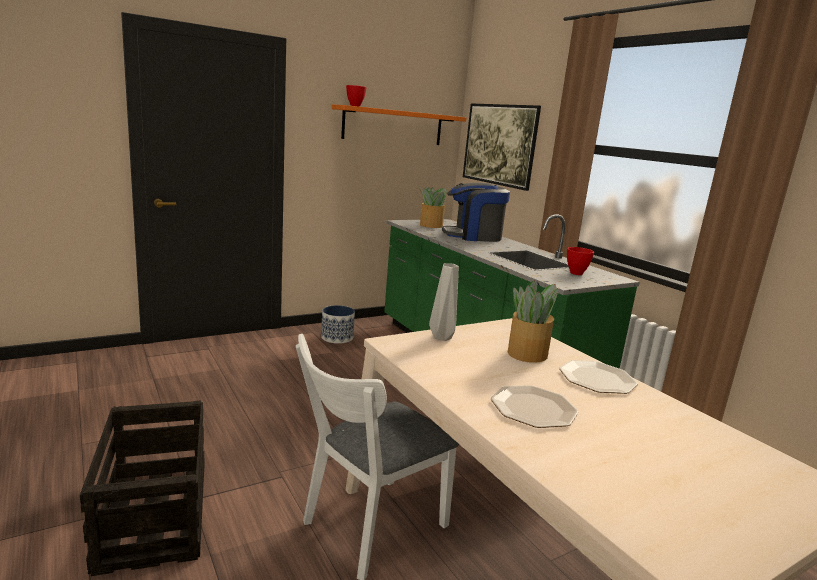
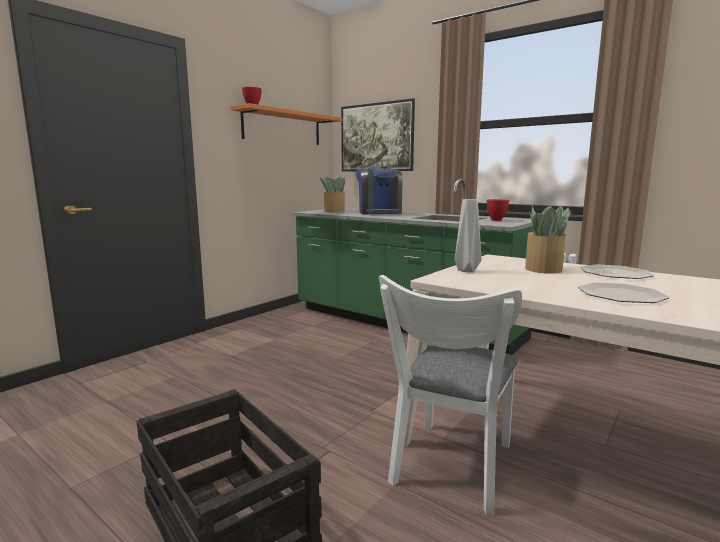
camera: 20 degrees left, 5 degrees down
(337, 337) = (268, 327): planter -> none
(473, 236) = (379, 213): coffee machine -> coffee machine turned 75 degrees counterclockwise

